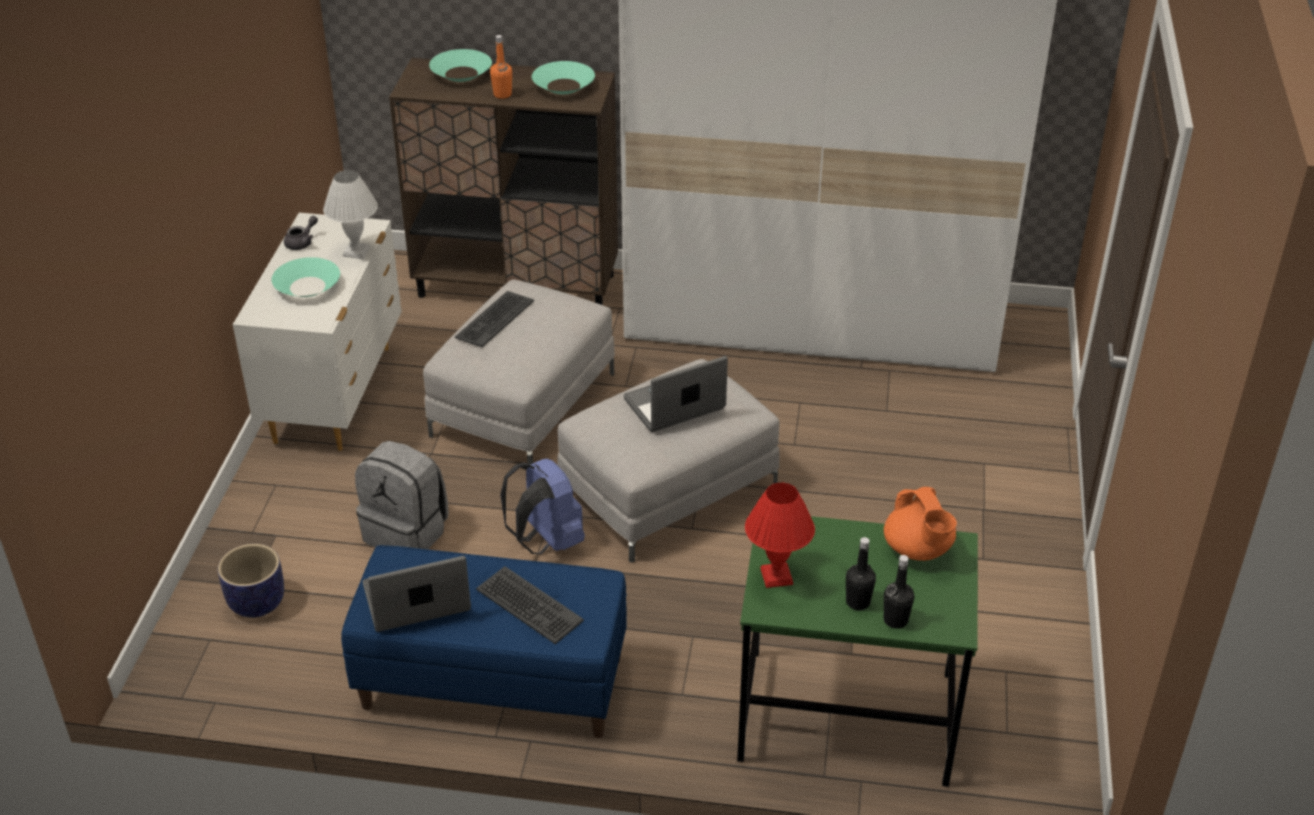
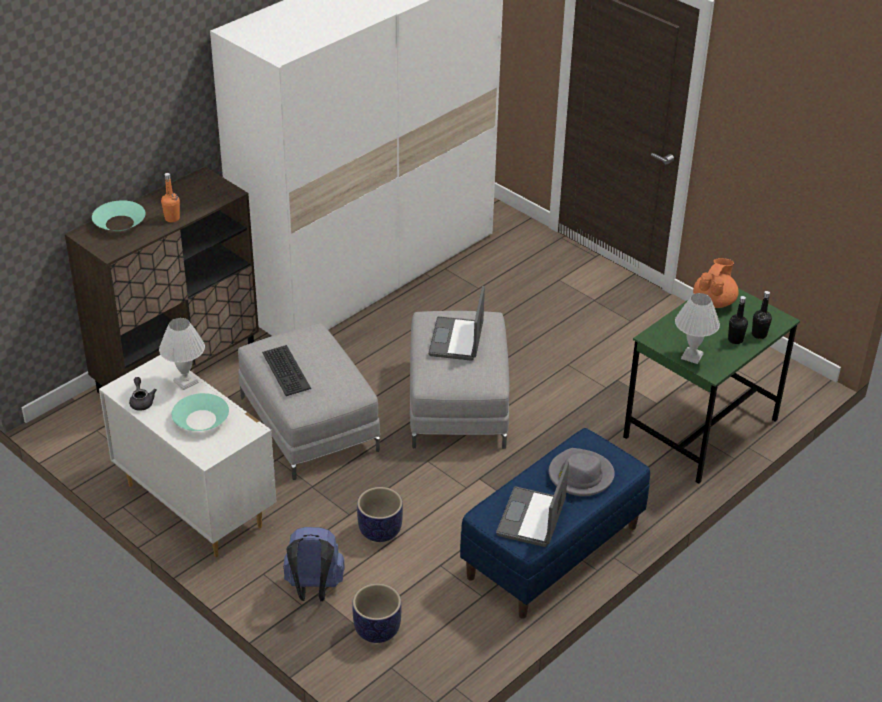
camera: 55 degrees left, 0 degrees up
(407, 532) = (380, 530): grey backpack -> planter
(528, 606) = (580, 475): keyboard -> grey hat
(546, 541) = (451, 474): blue backpack -> blue backpack (313, 589)
(563, 86) = (196, 192): turquoise bowl -> none
(775, 577) = (692, 357): red table lamp -> white table lamp
(918, 549) = (714, 301): orange teapot -> orange teapot turned 75 degrees counterclockwise

